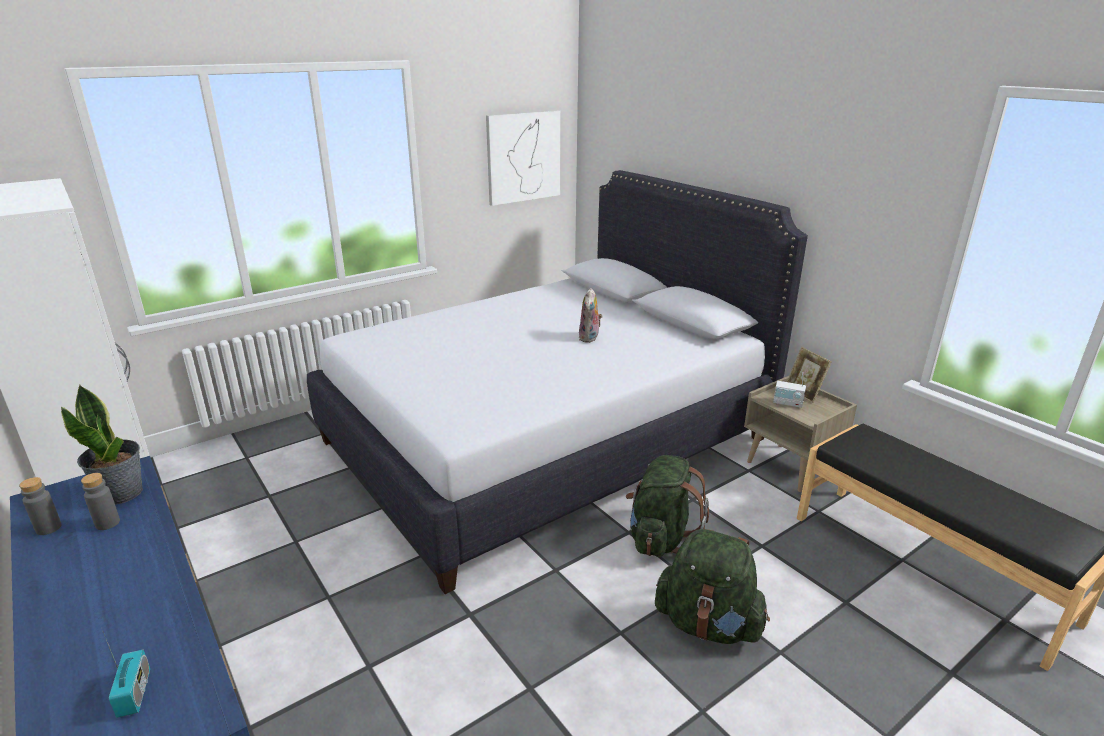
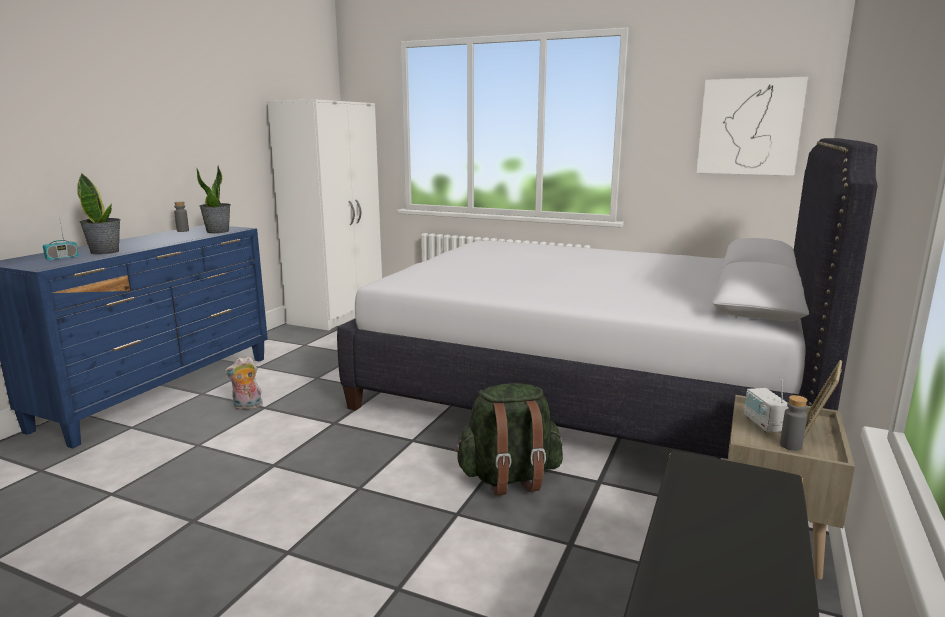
camera: 60 degrees right, 10 degrees down
(107, 523) = (190, 234): grey bottle -> grey bottle (790, 446)
(145, 632) = (105, 252): none -> potted plant
(590, 338) = (620, 282): plush toy -> plush toy (247, 407)
(708, 624) = (405, 532): green backpack -> none

